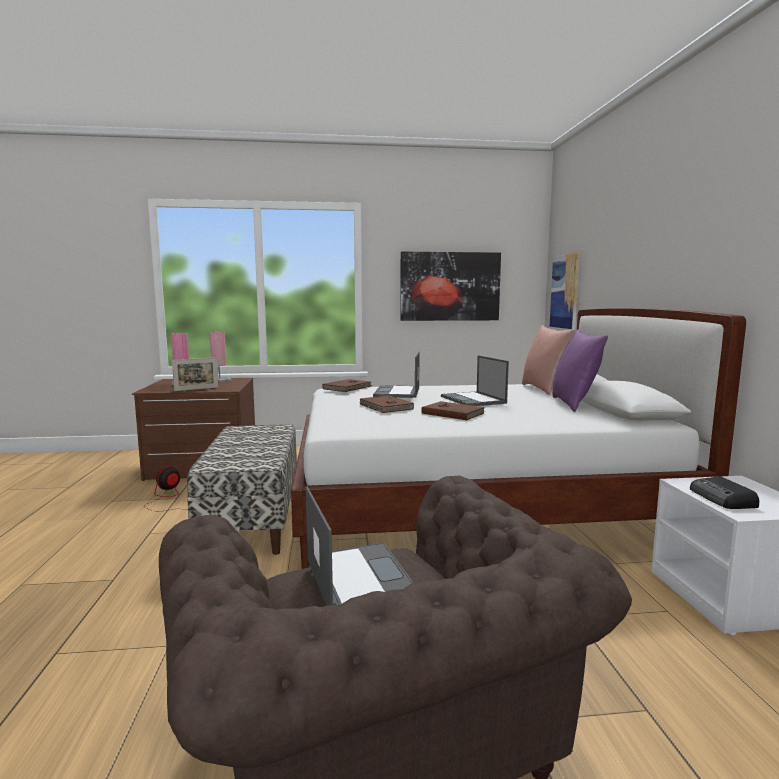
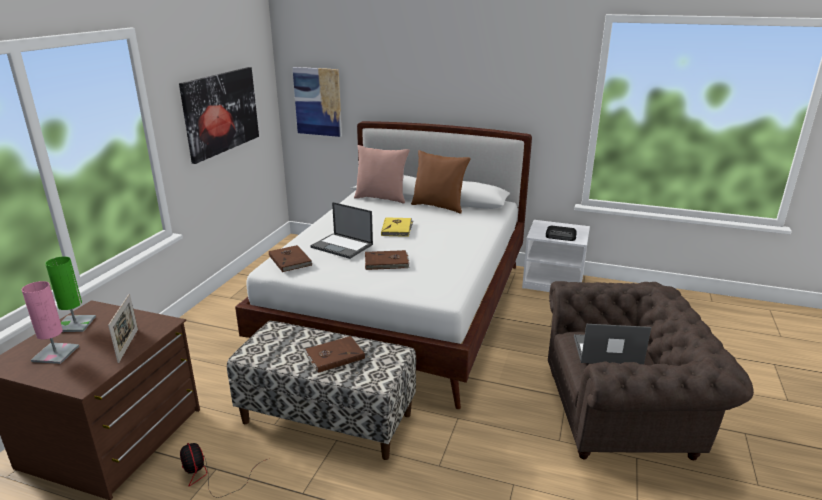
camera: 65 degrees left, 15 degrees up
(219, 380) = (75, 324): pink table lamp -> green table lamp
(452, 413) = (431, 246): brown book -> brown book (334, 356)
(473, 400) = (397, 228): laptop -> yellow book
(574, 404) = (439, 206): purple pillow -> brown pillow

